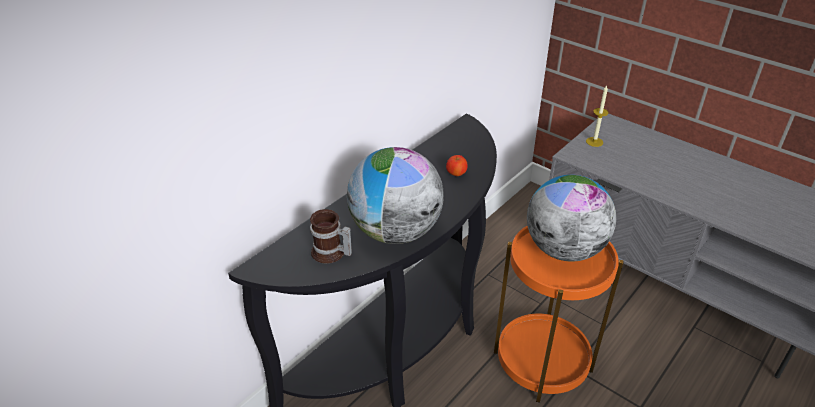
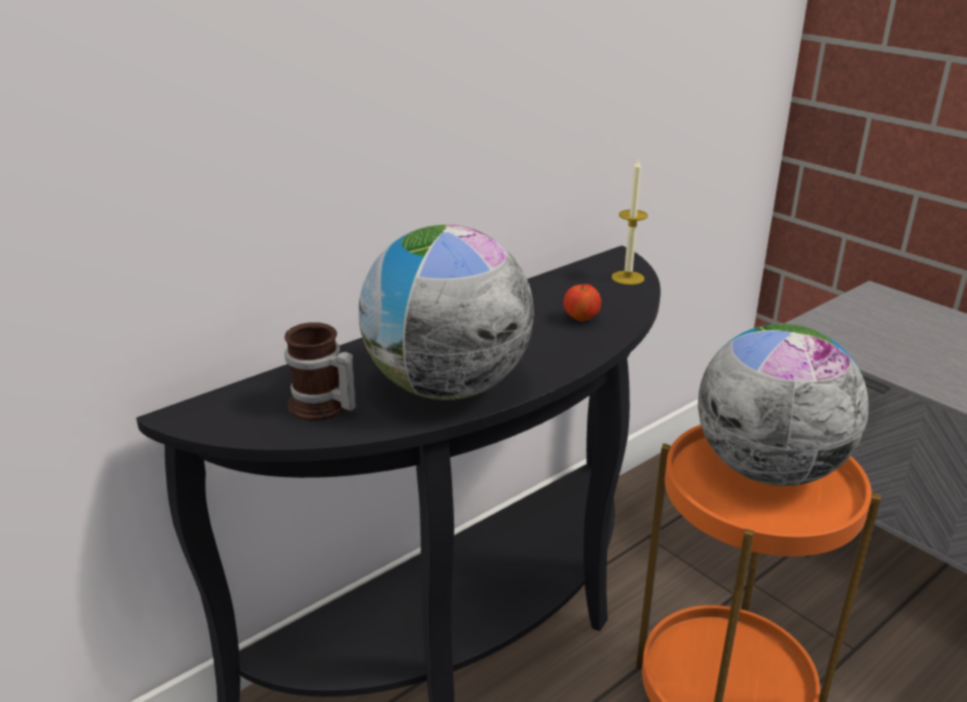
camera: 10 degrees right, 10 degrees down
(594, 142) = (846, 317): candle -> candle (627, 278)

